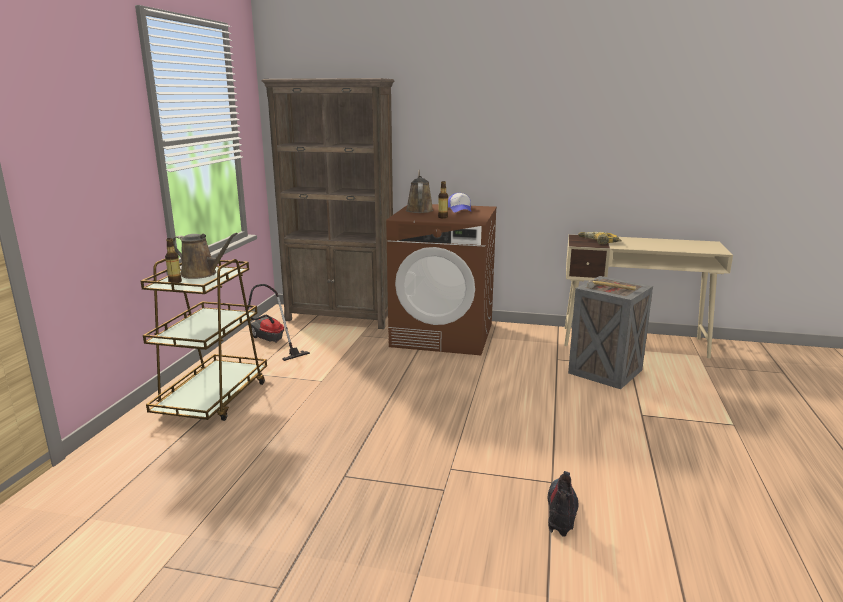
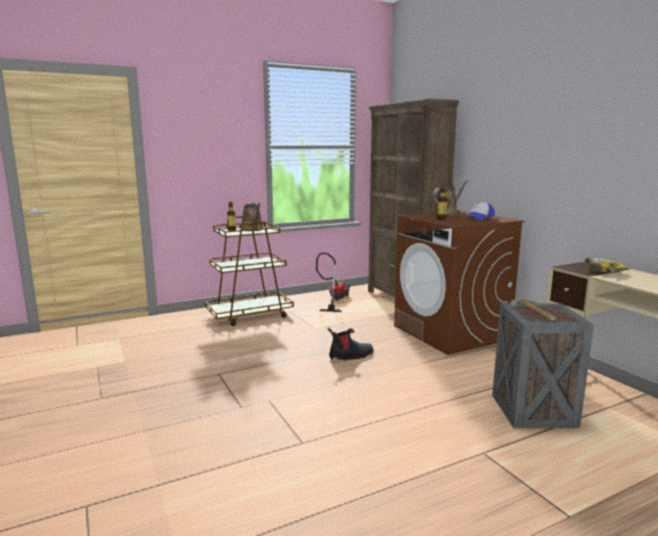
camera: 50 degrees right, 5 degrees down
(561, 512) = (265, 459): boot -> boot (351, 356)

